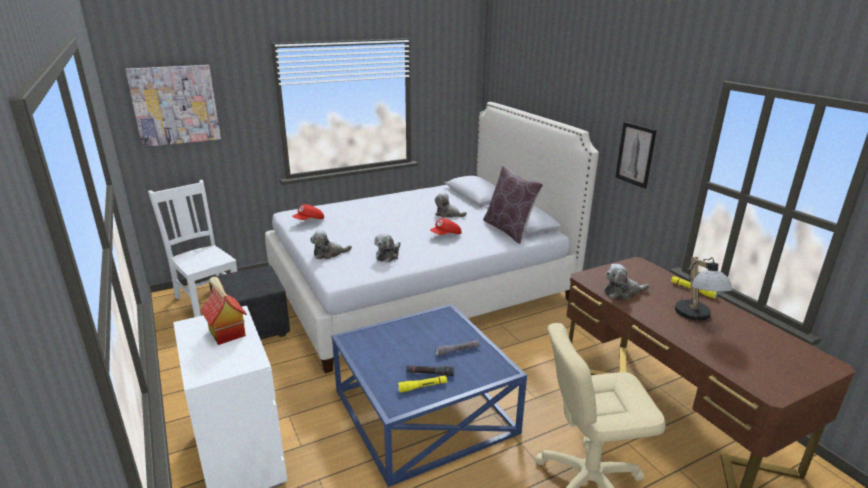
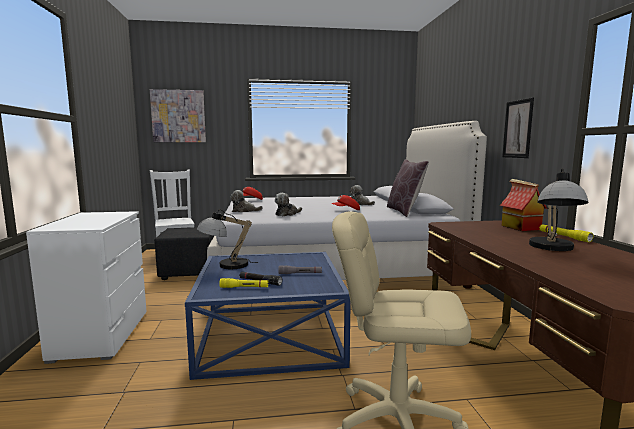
camera: 20 degrees right, 15 degrees down
(226, 332) = (102, 217): toy house -> toy house (519, 227)
(369, 352) = (225, 266): none -> table lamp
(622, 292) = (475, 232): plush toy -> none

